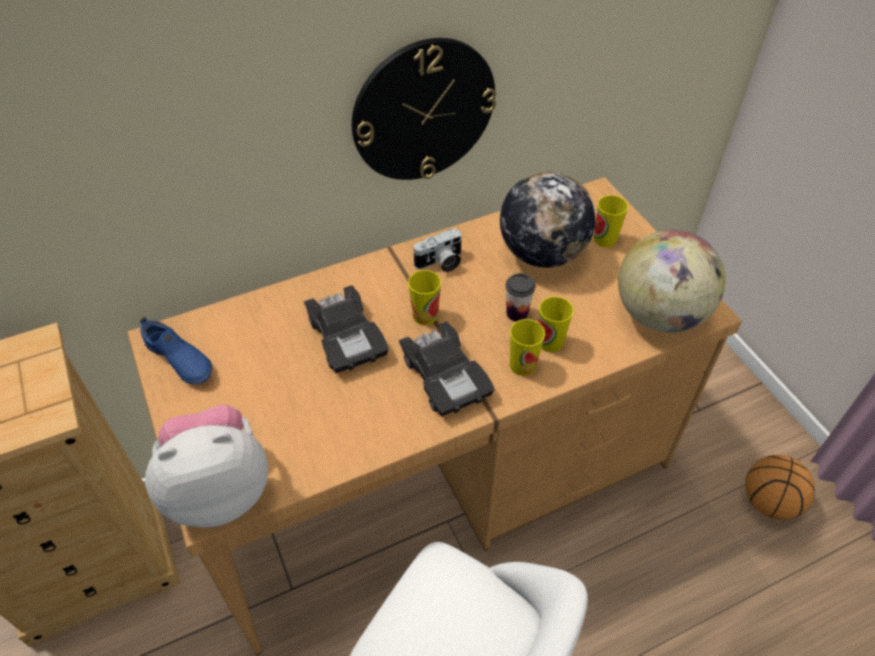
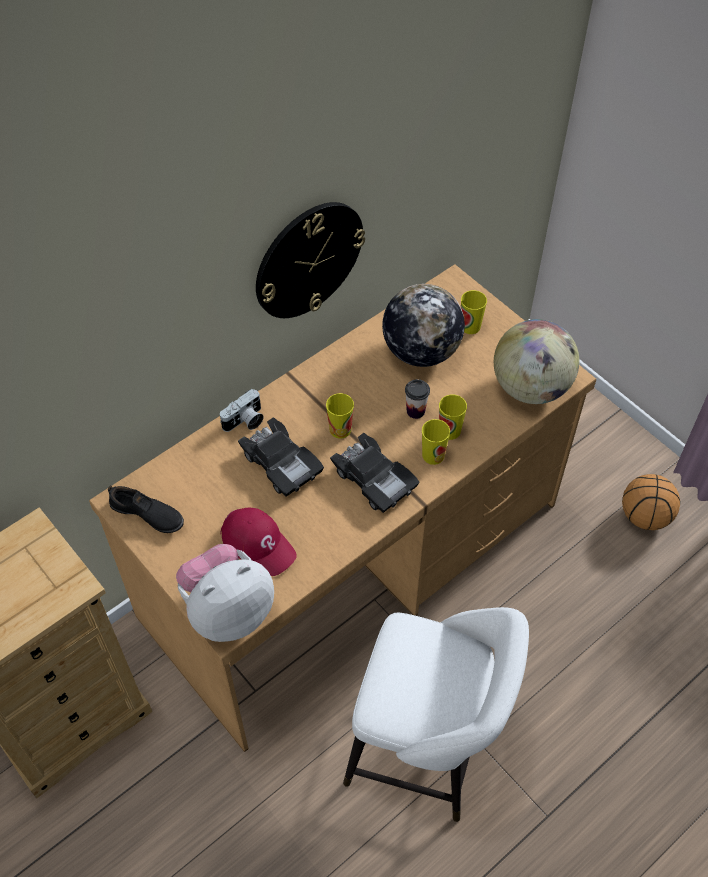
camera: 15 degrees left, 5 degrees up
(179, 360) = (147, 515): blue shoe -> black shoe
(287, 419) = (259, 543): none -> red cap
(440, 263) = (337, 378): camera -> camera (245, 421)

